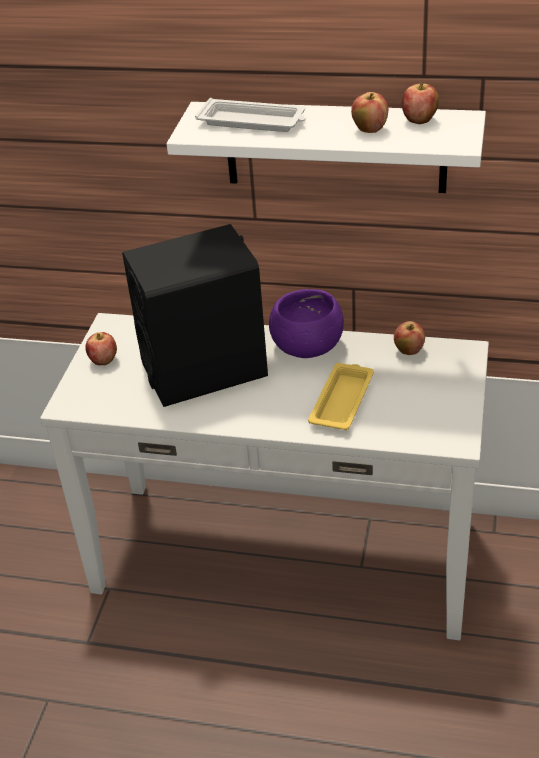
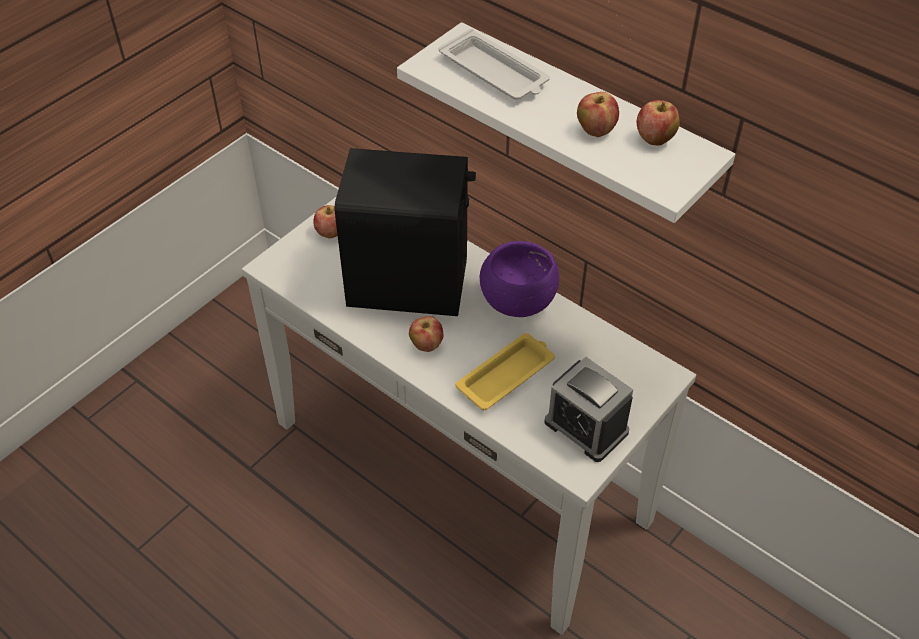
camera: 25 degrees right, 10 degrees up
(409, 351) = (609, 349): apple -> apple (426, 345)
(436, 409) = (586, 427): none -> alarm clock

